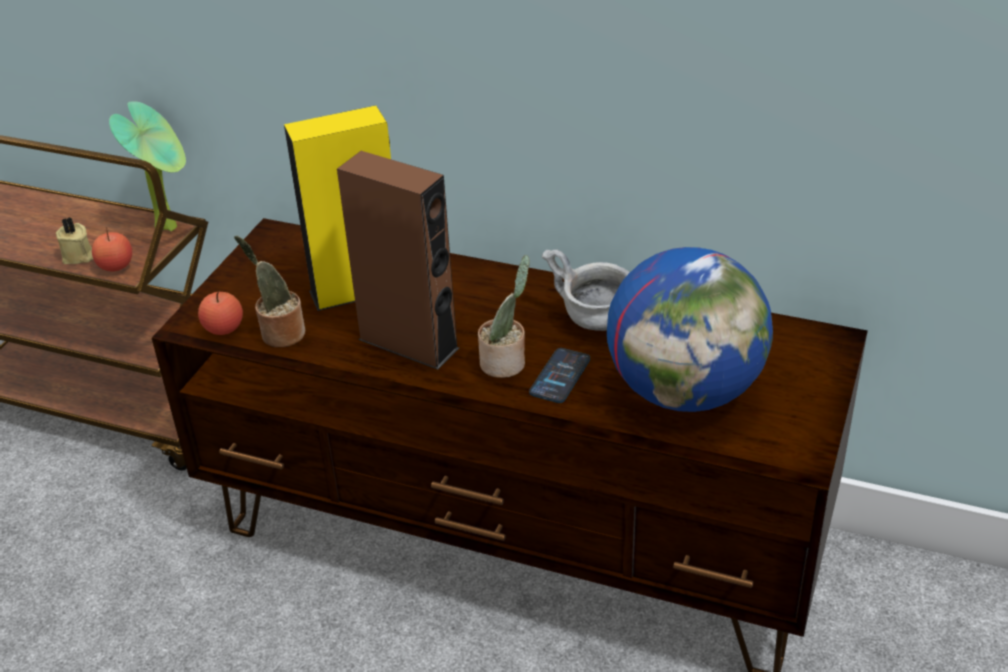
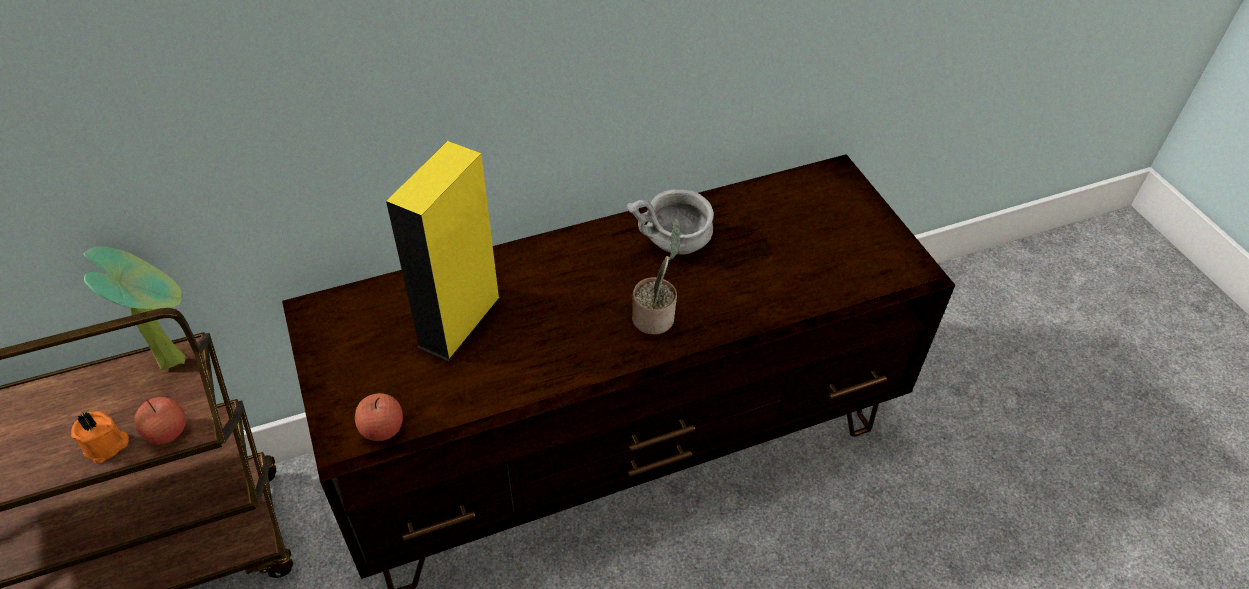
camera: 45 degrees left, 10 degrees up
(78, 256) = (107, 446): beige candle -> orange candle
(280, 334) = (442, 402): potted plant -> none
(408, 343) = (562, 345): brown speaker -> none
(560, 376) = (705, 304): phone -> none
(685, 391) = (797, 265): globe -> none

